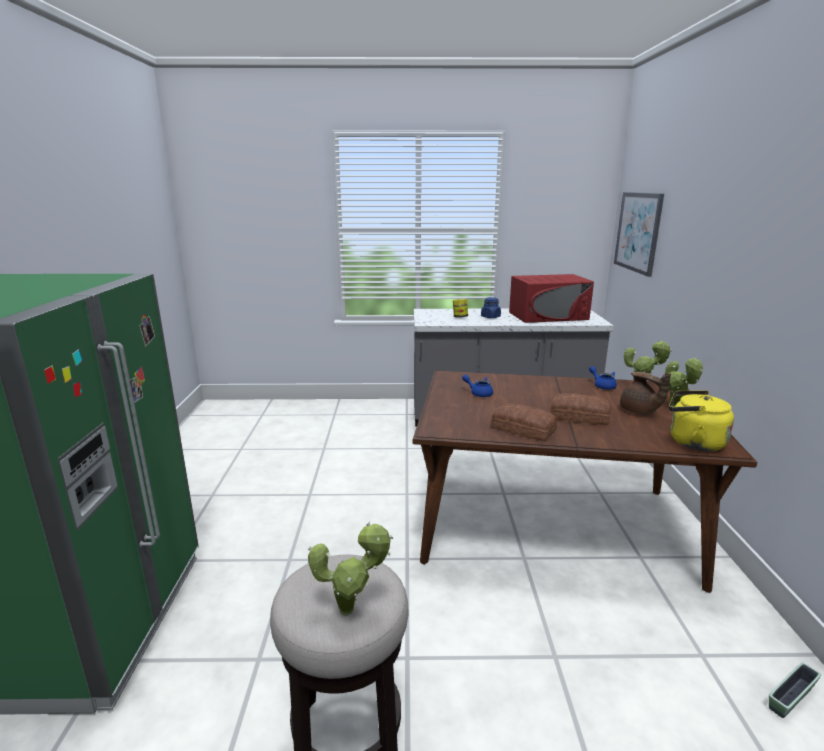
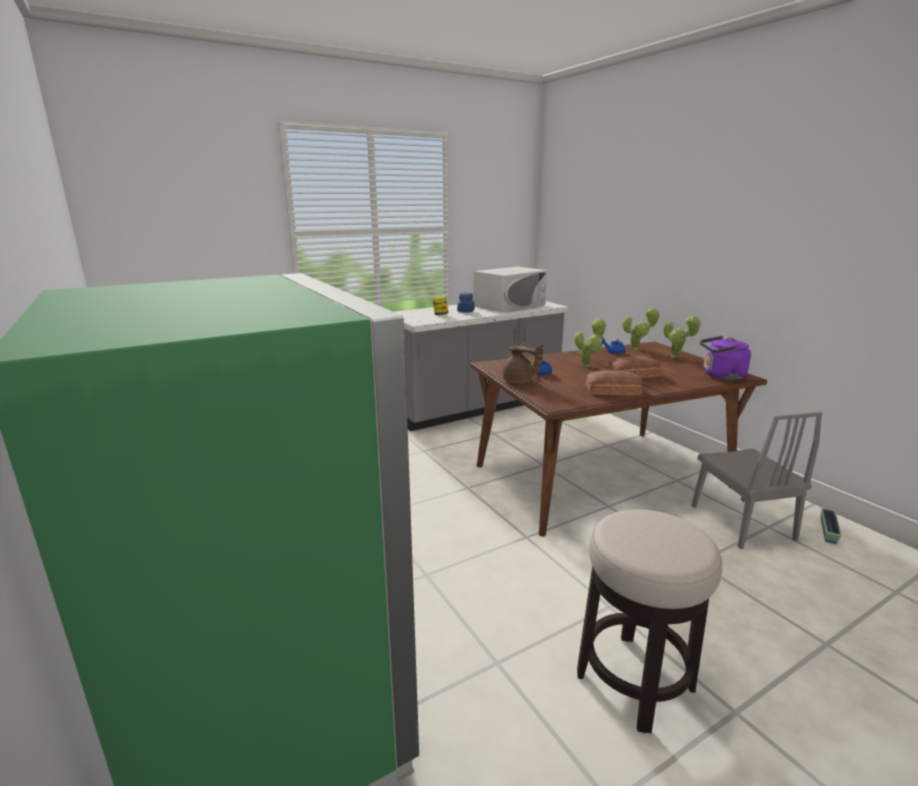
camera: 30 degrees left, 0 degrees up
(352, 610) = (685, 543): potted plant -> potted plant (588, 365)
(548, 316) = (509, 305): red microwave -> white microwave
(638, 232) = (571, 225): picture -> none
(639, 411) = (662, 364): brown teapot -> brown teapot (519, 381)
(669, 635) = (741, 522): none -> grey chair
(692, 442) = (721, 376): yellow kettle -> purple kettle

